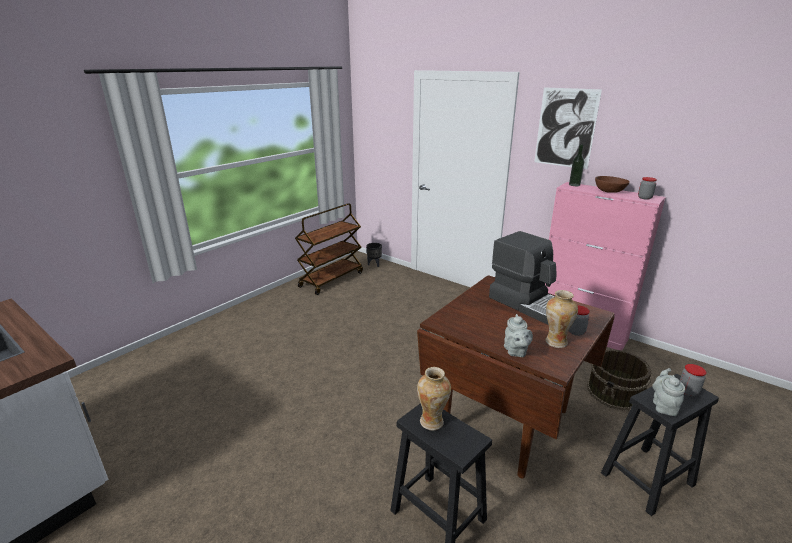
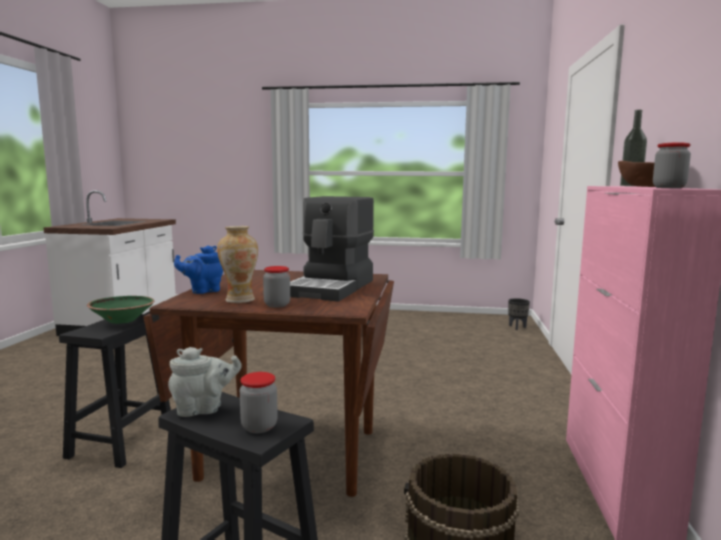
camera: 60 degrees right, 15 degrees down
(331, 279) = (449, 321): brown cart -> none
(432, 422) = (122, 320): vase -> green bowl
(515, 352) = (203, 291): grey teapot -> blue teapot
(565, 128) = (647, 91): picture -> none

